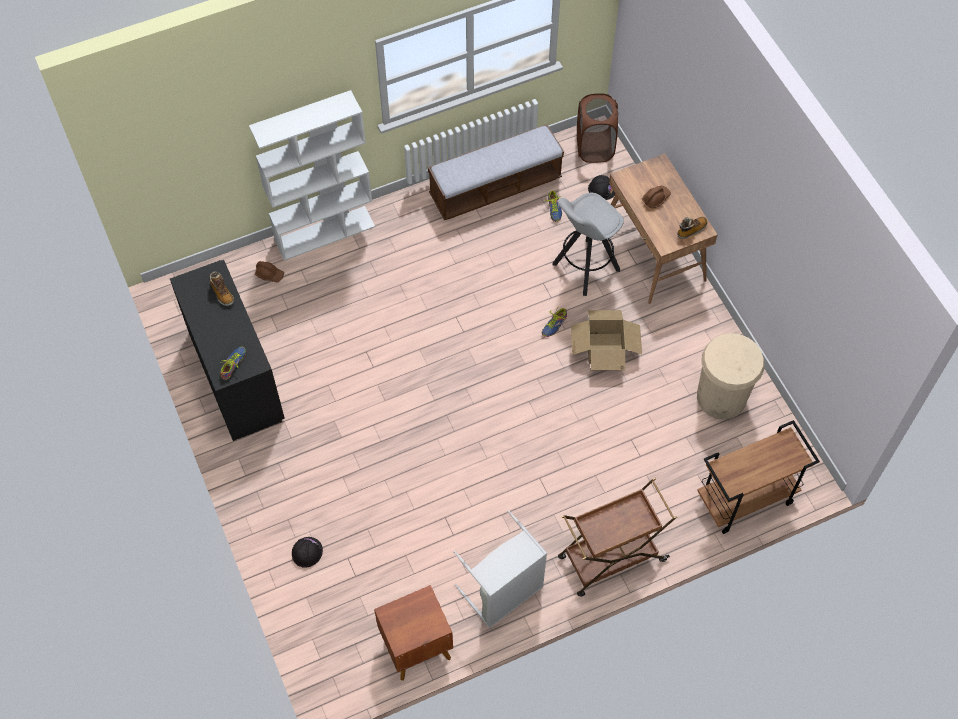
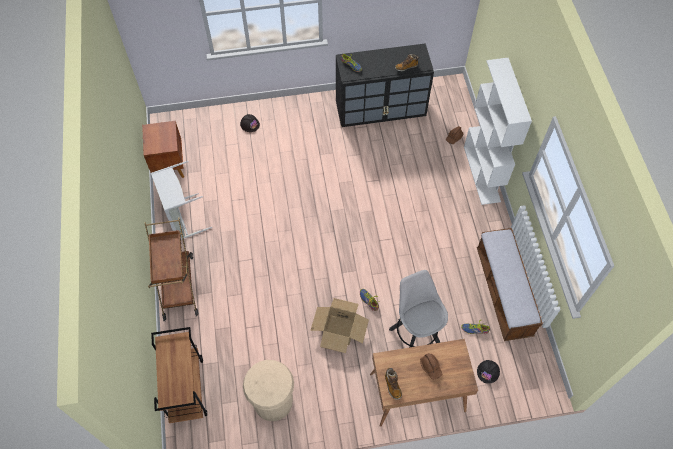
camera: 105 degrees right, 0 degrees up
(594, 147) = (533, 378): brown laundry basket -> none

